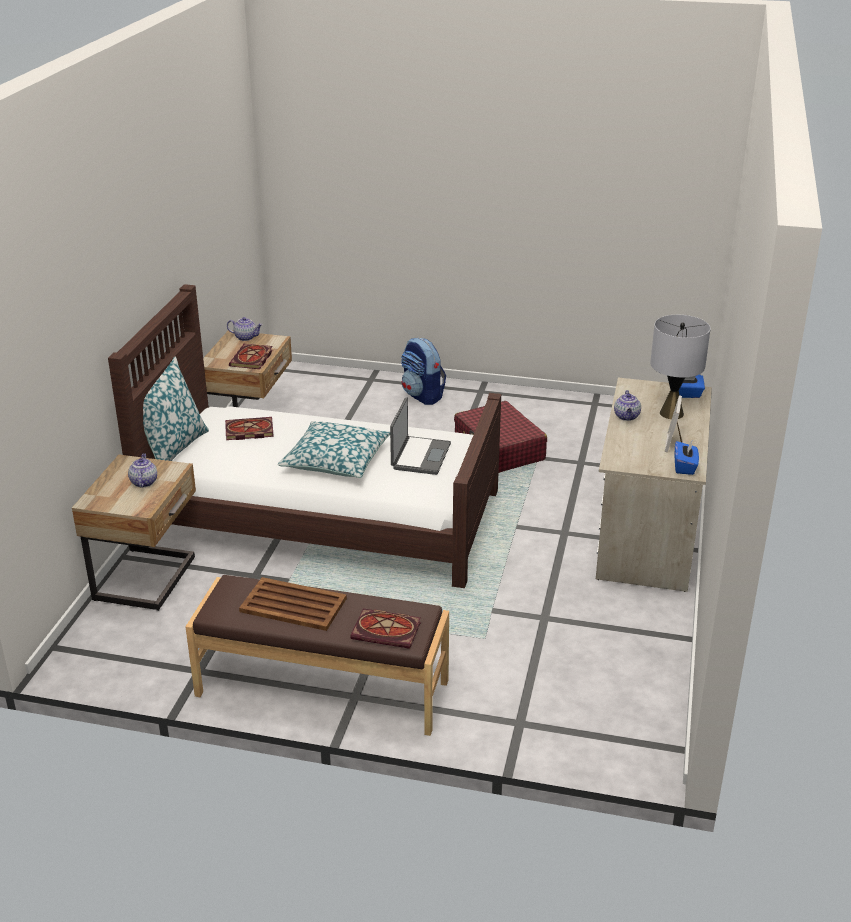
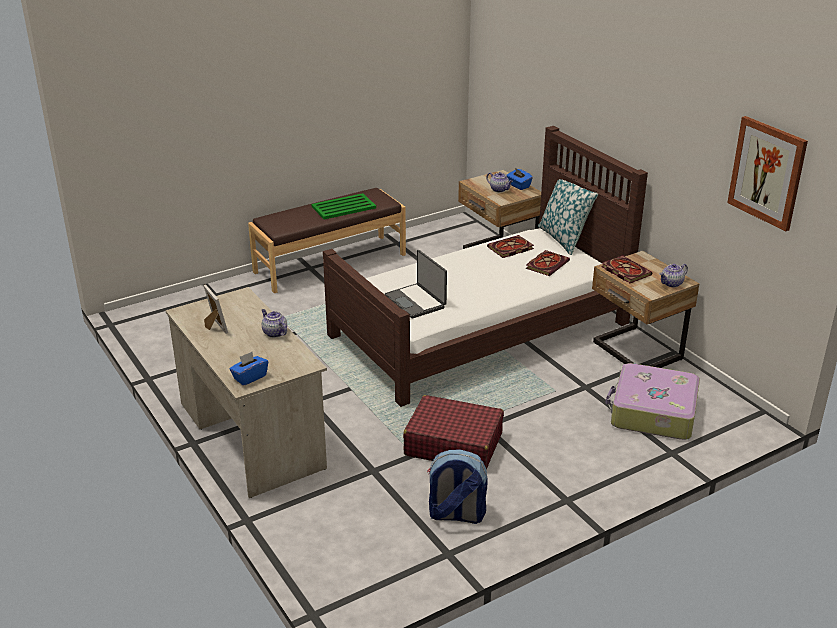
camera: 135 degrees right, 0 degrees up
(232, 179) = (767, 172): none -> picture
(294, 605) = (343, 207): brown tray -> green tray
(332, 400) = (652, 413): none -> suitcase
(335, 460) = (460, 274): pillow -> none
(388, 630) = (283, 218): book -> book (510, 249)
(422, 396) = (600, 462): backpack -> backpack (455, 515)
(671, 413) = (242, 352): grey table lamp -> none
(685, 467) = (189, 313): blue tissue box -> blue tissue box (518, 186)

